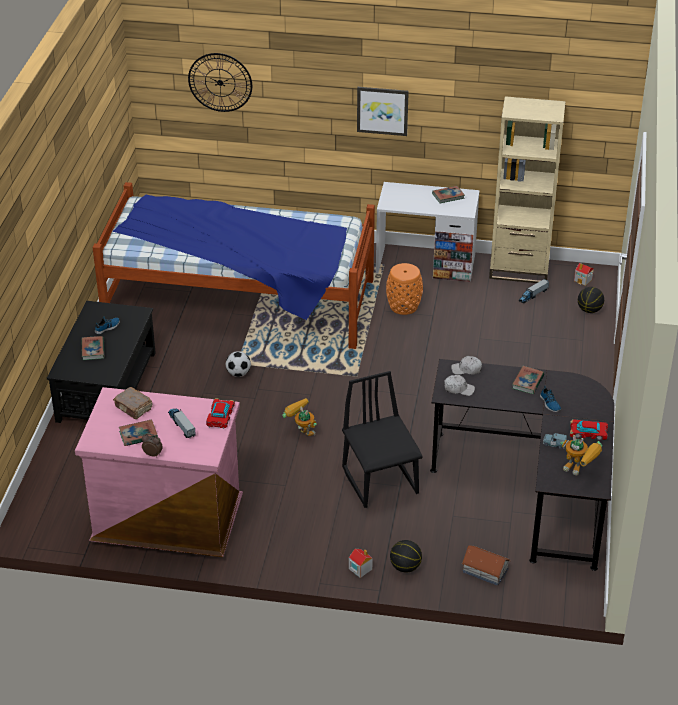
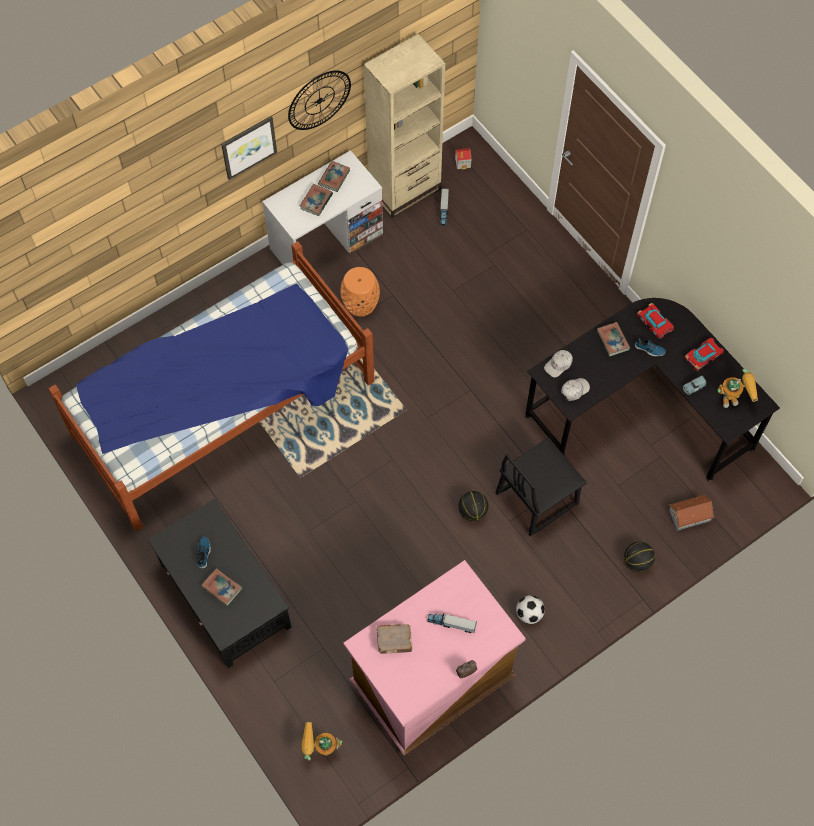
camera: 45 degrees left, 25 degrees up
(138, 435) = (432, 664): book -> book (316, 201)
(220, 82) = (79, 229): wall clock -> wall clock (319, 100)
(220, 416) = (468, 588): toy car -> toy car (654, 323)
(238, 373) = (313, 487): football -> football (529, 614)
(301, 432) = (428, 503): toy robot -> toy robot (319, 748)
(360, 569) = (610, 592): toy house -> none
(381, 480) = (536, 498): black chair -> black chair turned 60 degrees counterclockwise
(589, 310) = (500, 192): basketball -> basketball (473, 511)

